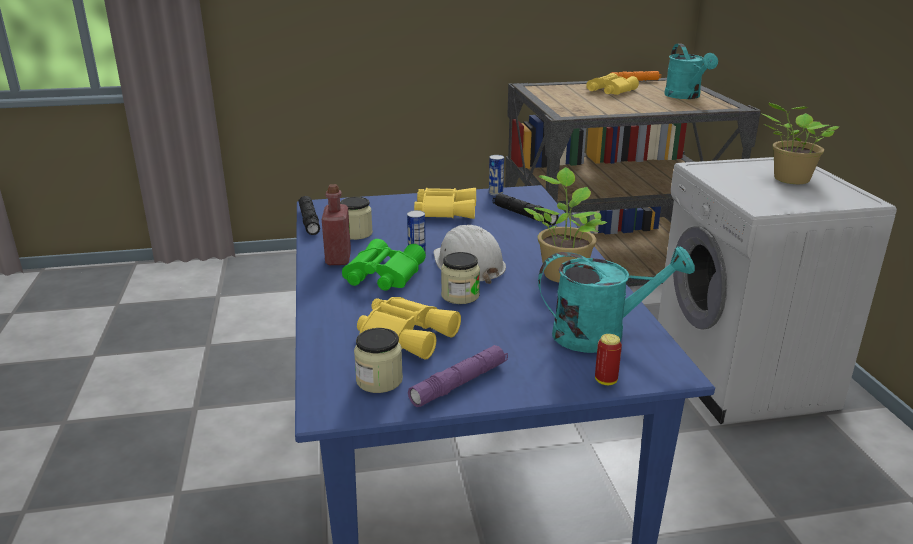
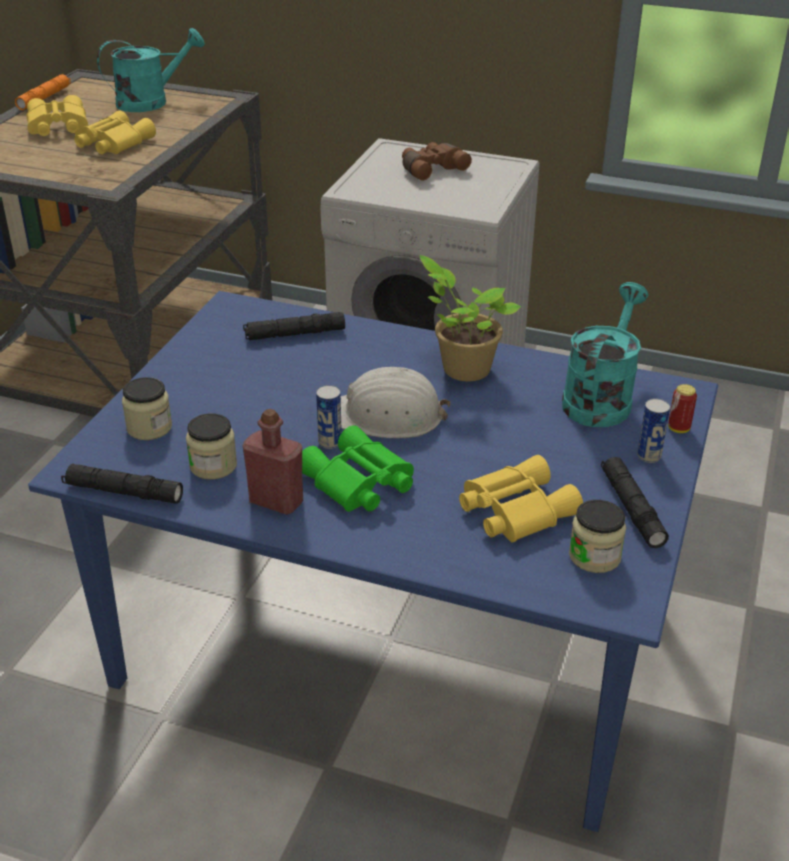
camera: 60 degrees left, 10 degrees up
(445, 210) = (217, 379): yellow binoculars -> yellow binoculars (112, 143)
(459, 383) = (632, 508): purple flashlight -> black flashlight
(460, 295) = (456, 447): jar -> jar (149, 427)
(495, 193) = (207, 327): can -> can (649, 456)
(685, 96) = (151, 102): turquoise watering can -> turquoise watering can turned 45 degrees counterclockwise
(789, 179) = (431, 169): potted plant -> brown binoculars

